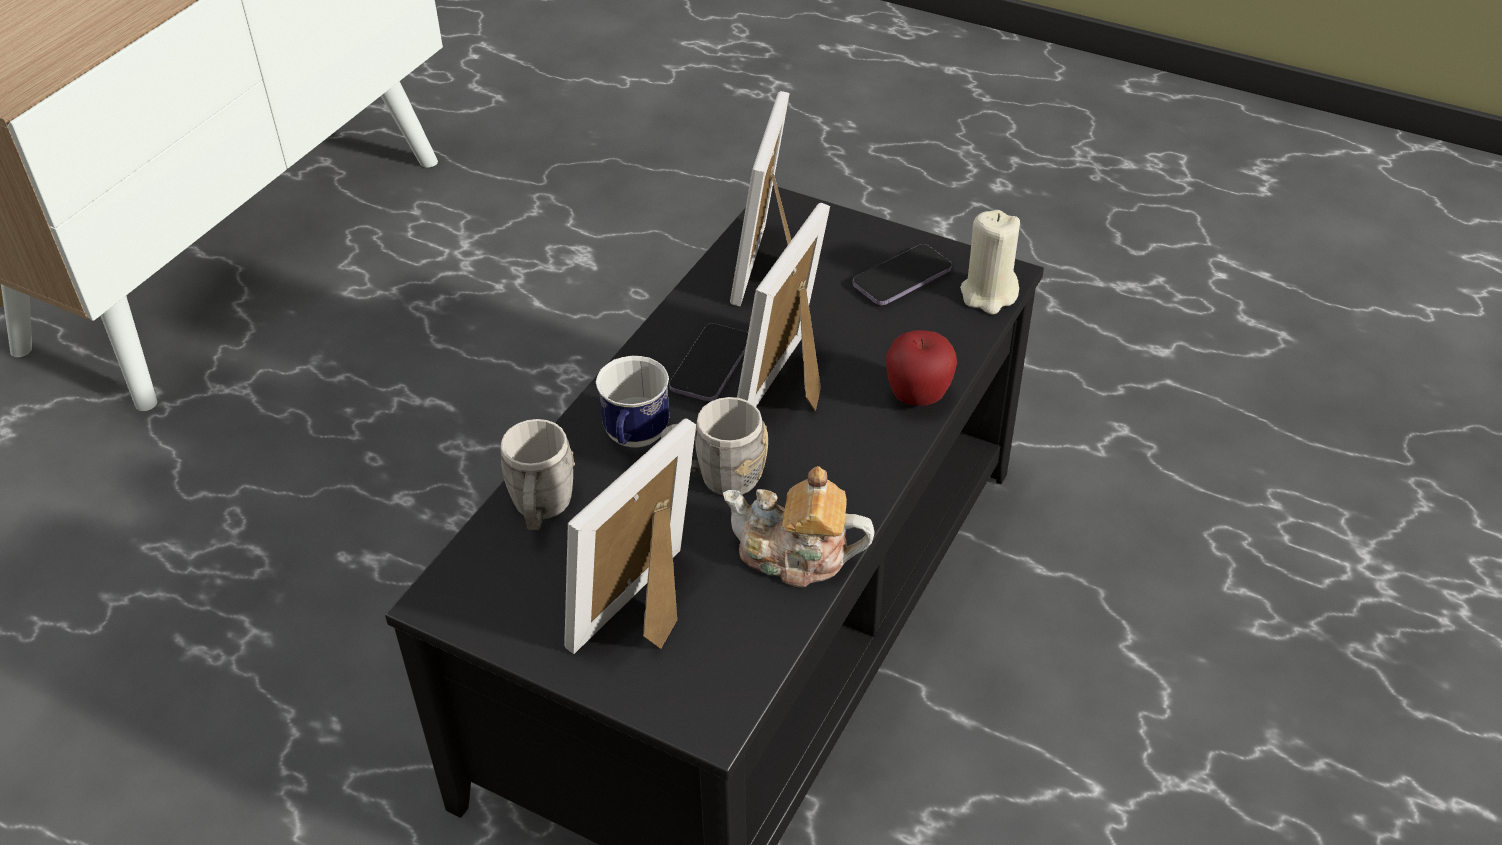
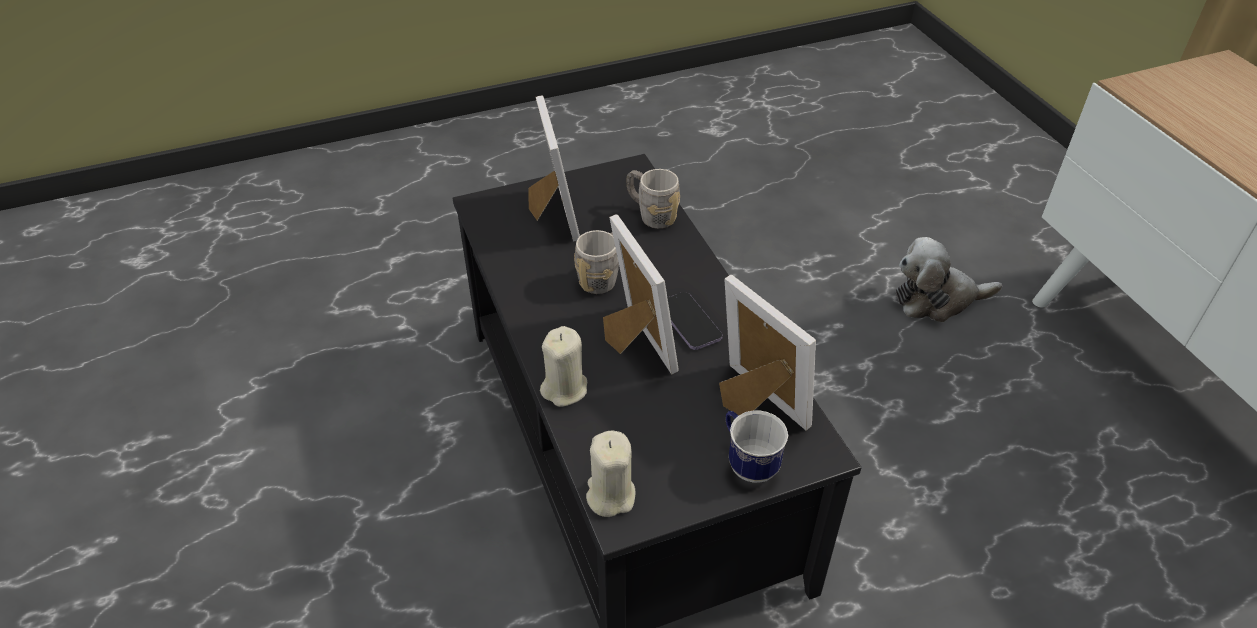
camera: 130 degrees right, 0 degrees up
(209, 489) = (937, 299): none -> plush toy
(634, 440) = (663, 265): mug -> mug (747, 463)
(795, 556) = (522, 273): teapot -> none
(902, 278) = (675, 462): phone -> none
(917, 397) = (565, 389): apple -> beige candle

